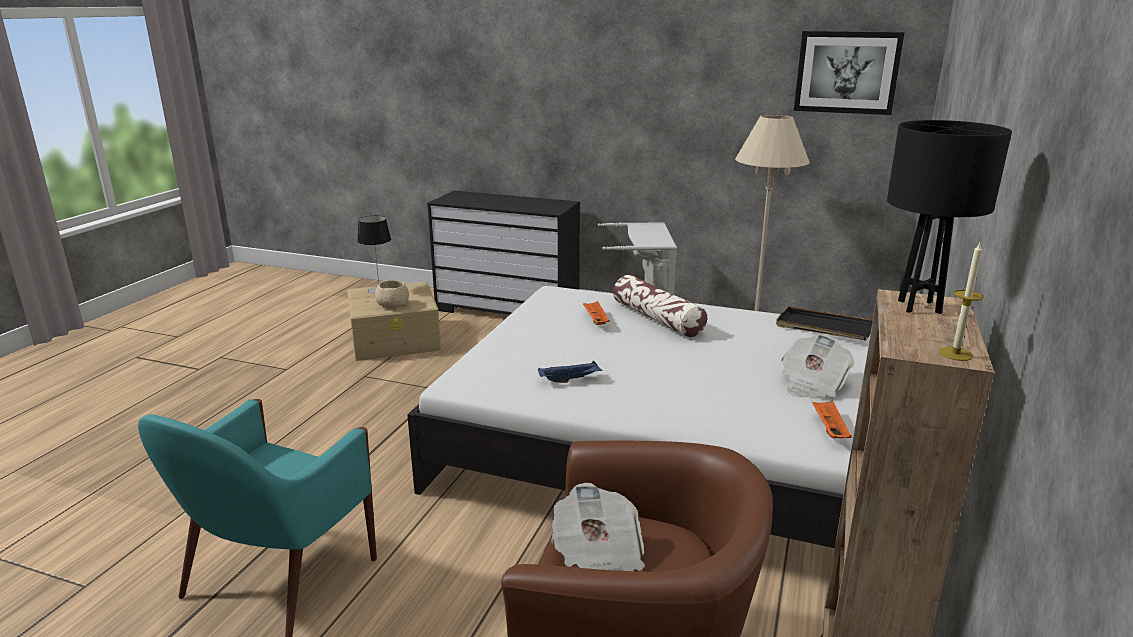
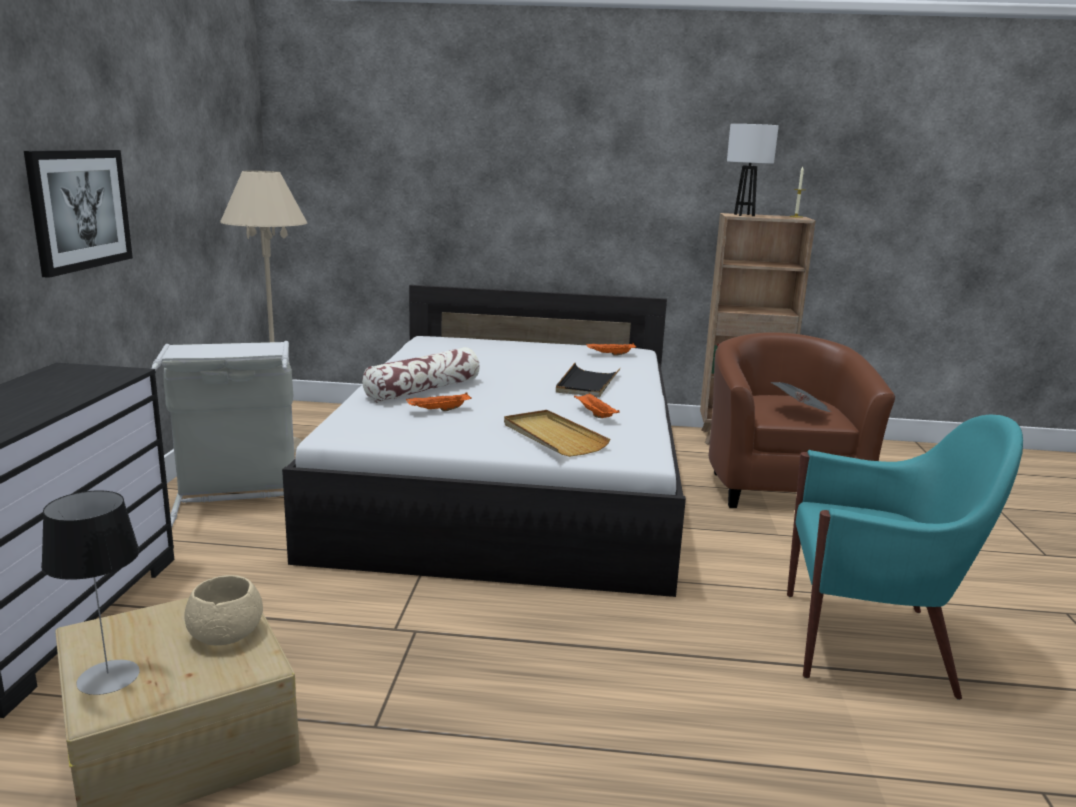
camera: 105 degrees left, 5 degrees down
(514, 353) = (553, 436): none -> beige tray
(570, 380) = (594, 414): blue tray -> orange tray
(812, 384) = (543, 354): newspaper -> none
(823, 327) = (431, 344): black tray -> black tray (587, 384)
(847, 72) = (226, 123): picture -> picture (79, 209)
(920, 307) = (744, 215): black table lamp -> white table lamp

